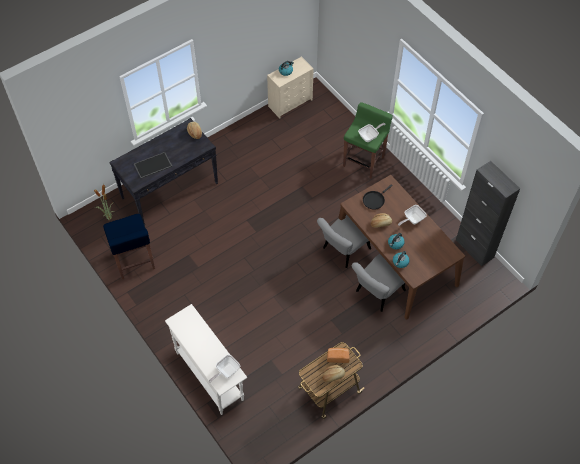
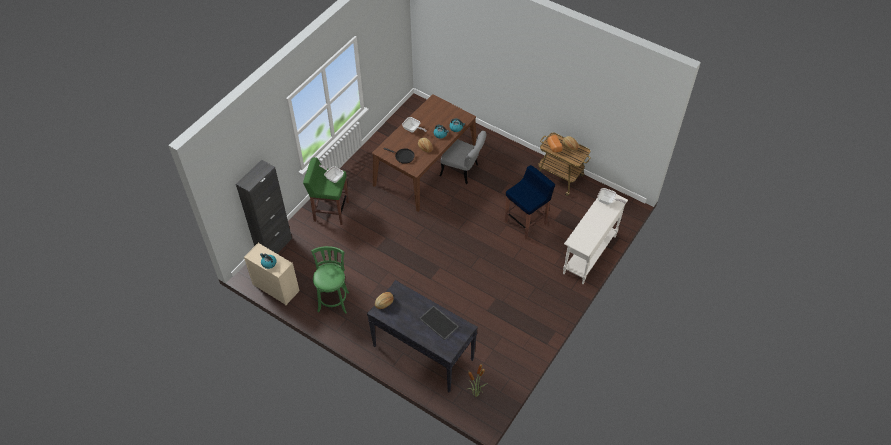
camera: 110 degrees left, 5 degrees down
(134, 261) = (514, 351): blue stool -> blue stool (526, 222)
(257, 140) = (333, 300): none -> green stool
(342, 251) = (433, 202): grey chair -> none
(474, 248) = (394, 123): black cabinet -> black cabinet (274, 247)

